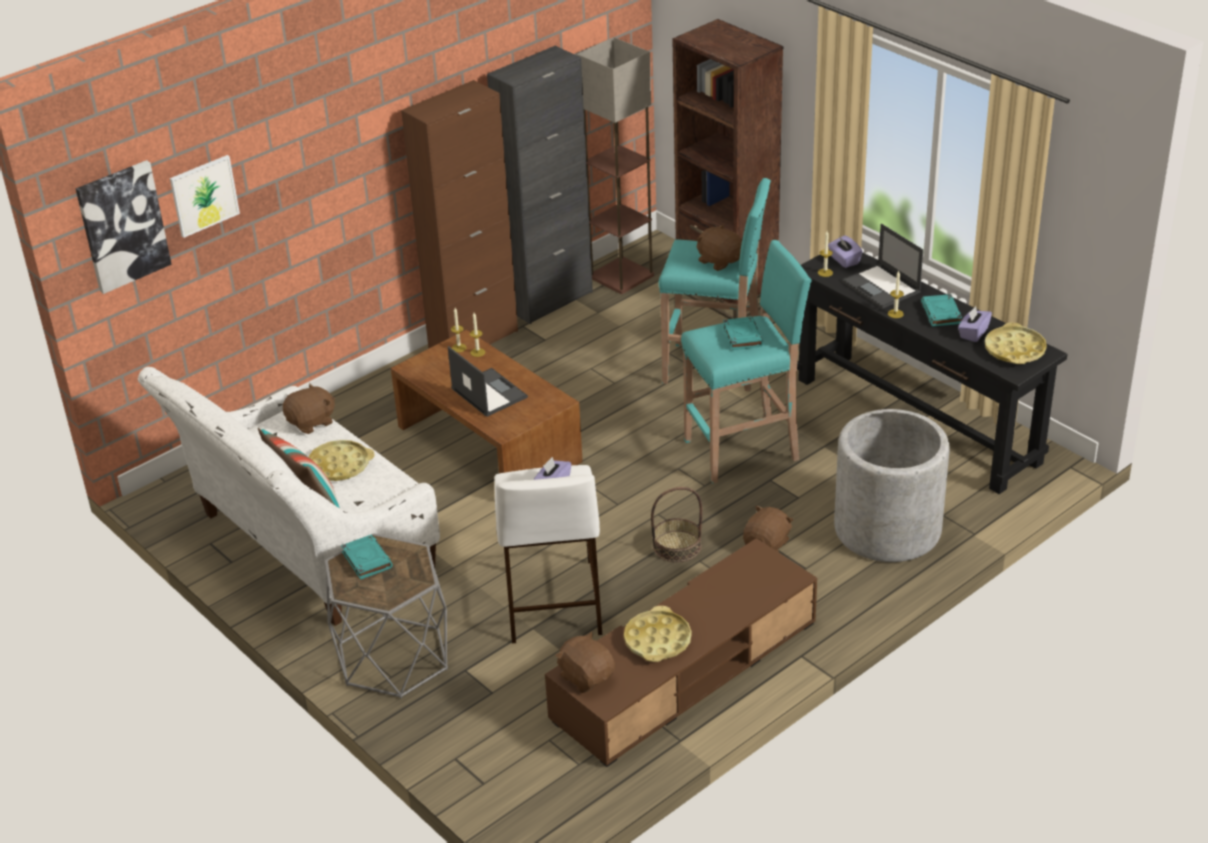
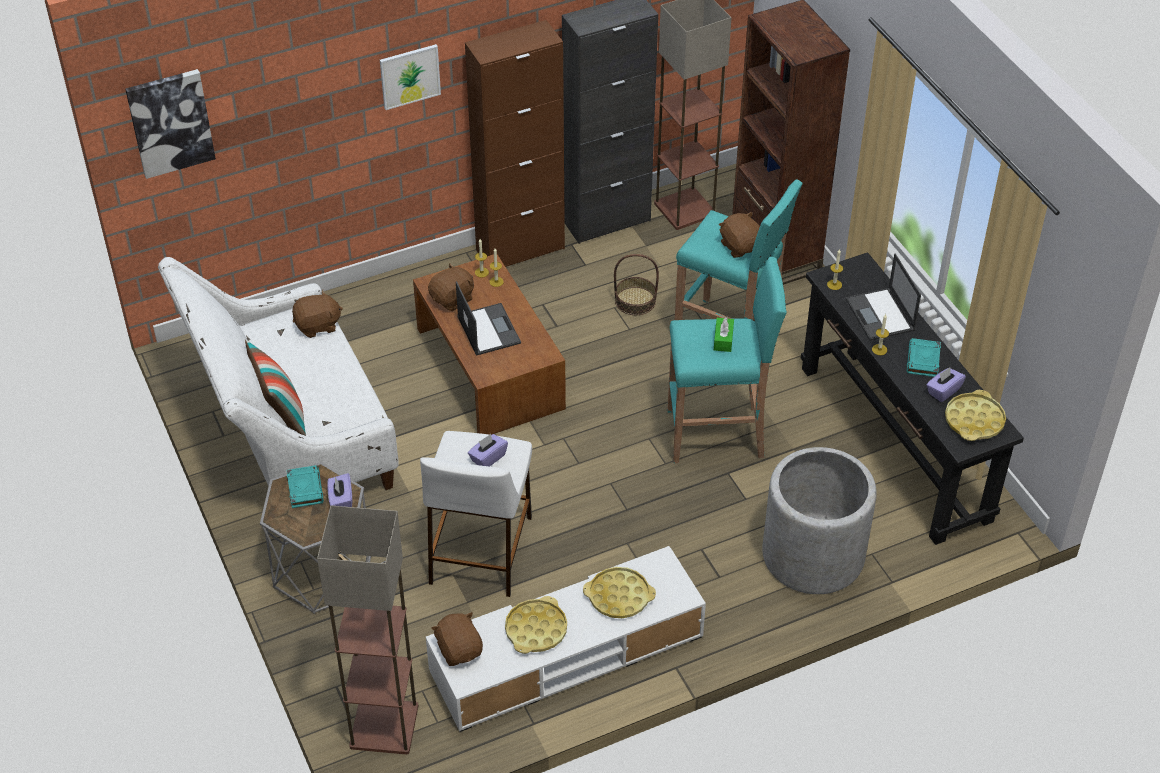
camera: 15 degrees right, 10 degrees up
(204, 195) = (254, 102): picture -> picture (410, 76)
(339, 466) = (323, 379): yellow tray -> yellow tray (619, 597)
(522, 783) = (383, 727): none -> floor lamp
(677, 546) = (613, 522): basket -> basket (635, 301)
(685, 671) = (566, 654): brown tv stand -> white tv stand
(742, 336) = (723, 339): turquoise book -> green tissue box
(767, 544) = (696, 542): brown plush toy -> brown plush toy (452, 299)
(844, 260) = (859, 274): purple tissue box -> purple tissue box (341, 500)

